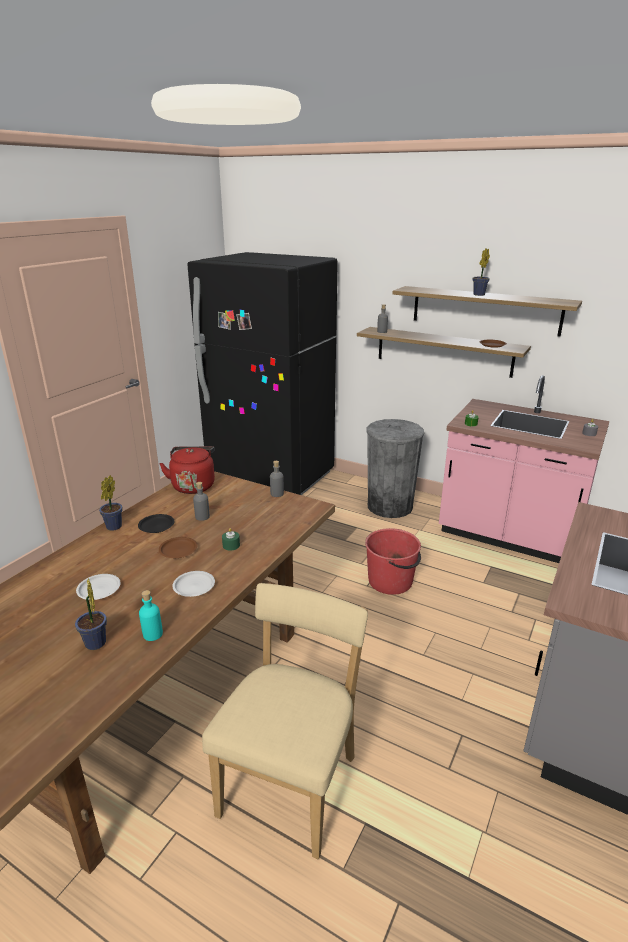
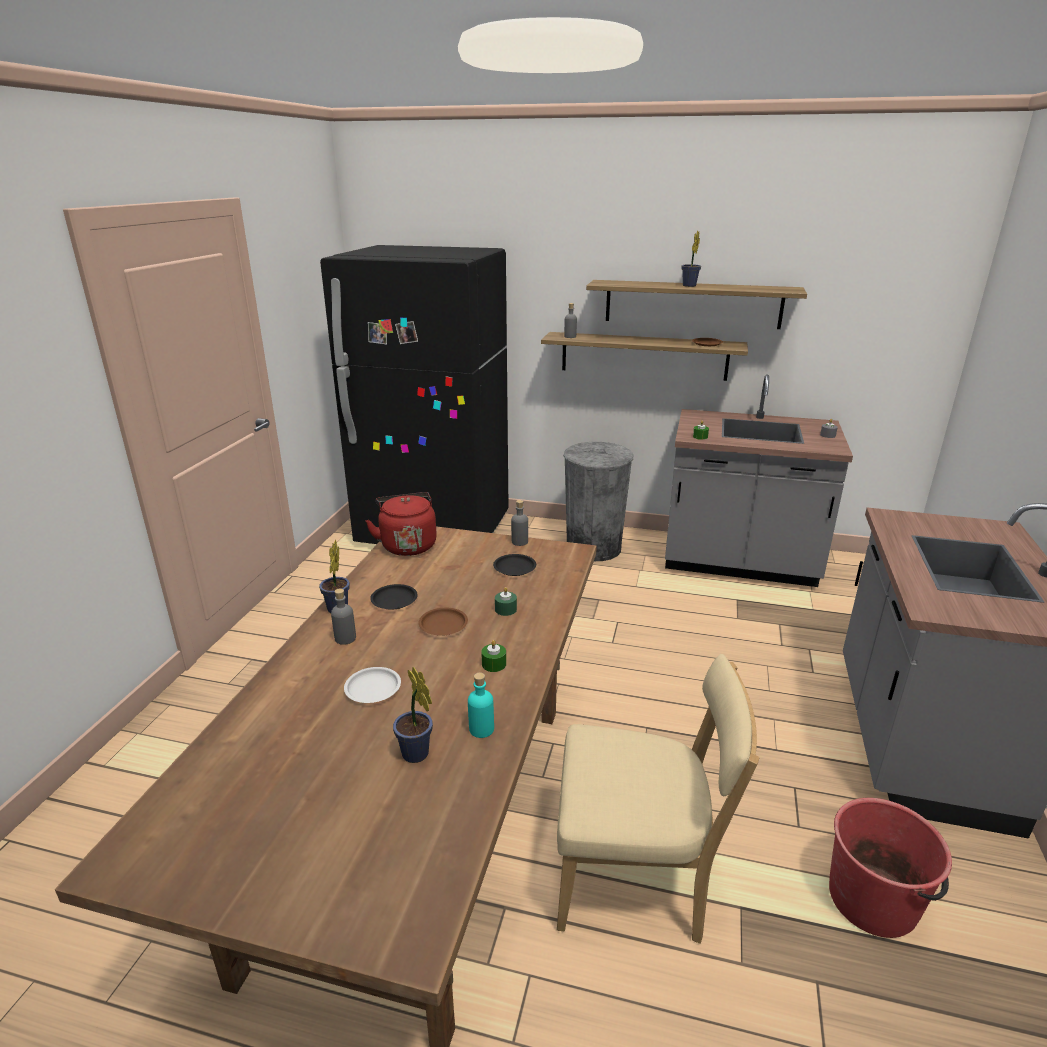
camera: 15 degrees left, 0 degrees up
(194, 586) = (494, 664): white plate -> green candle
(202, 517) = (446, 581): grey bottle -> grey bottle (345, 638)
(259, 514) = (515, 568): none -> black plate
(292, 780) = (637, 880): beige chair -> beige chair turned 90 degrees clockwise
(391, 581) = (637, 633): red bucket -> red bucket (873, 899)
(508, 536) = (739, 563): pink counter -> grey counter

